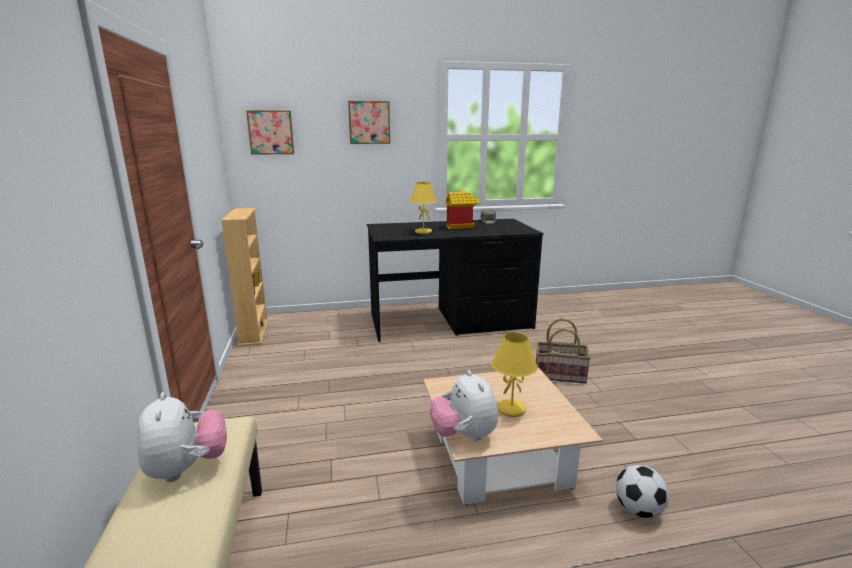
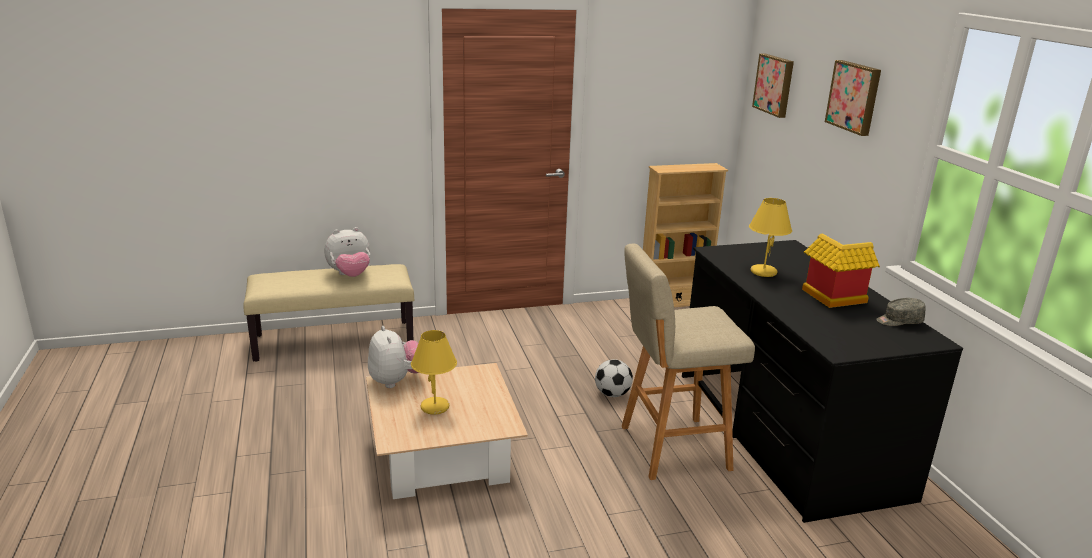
camera: 85 degrees right, 5 degrees up
(464, 435) = (396, 381): plush toy -> plush toy turned 90 degrees clockwise
(471, 355) = (670, 448): none -> beige stool
(560, 374) = (633, 527): basket -> none
(638, 510) = (355, 537): football -> football (612, 394)

